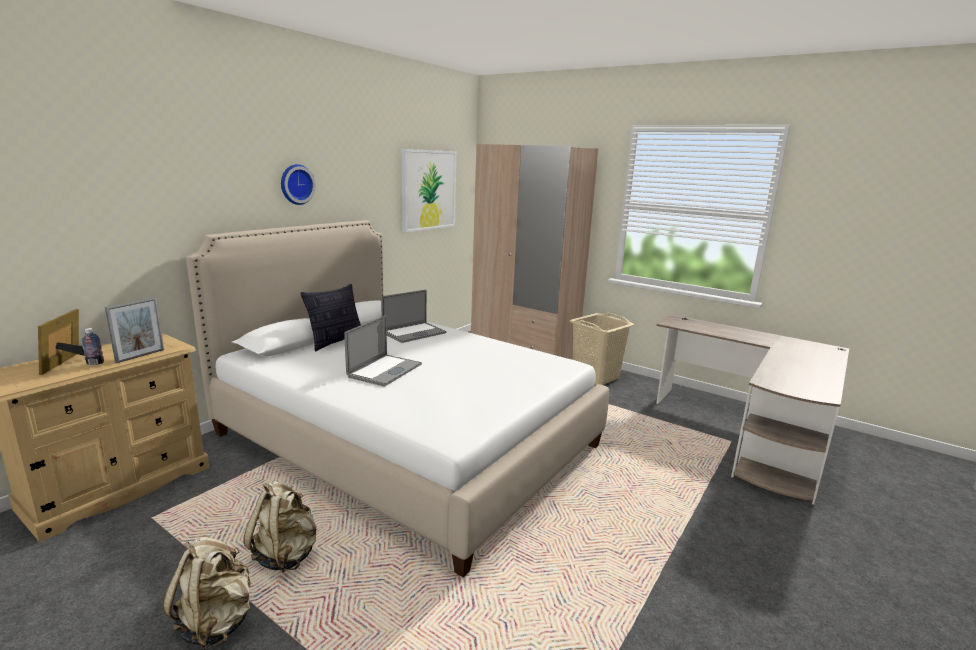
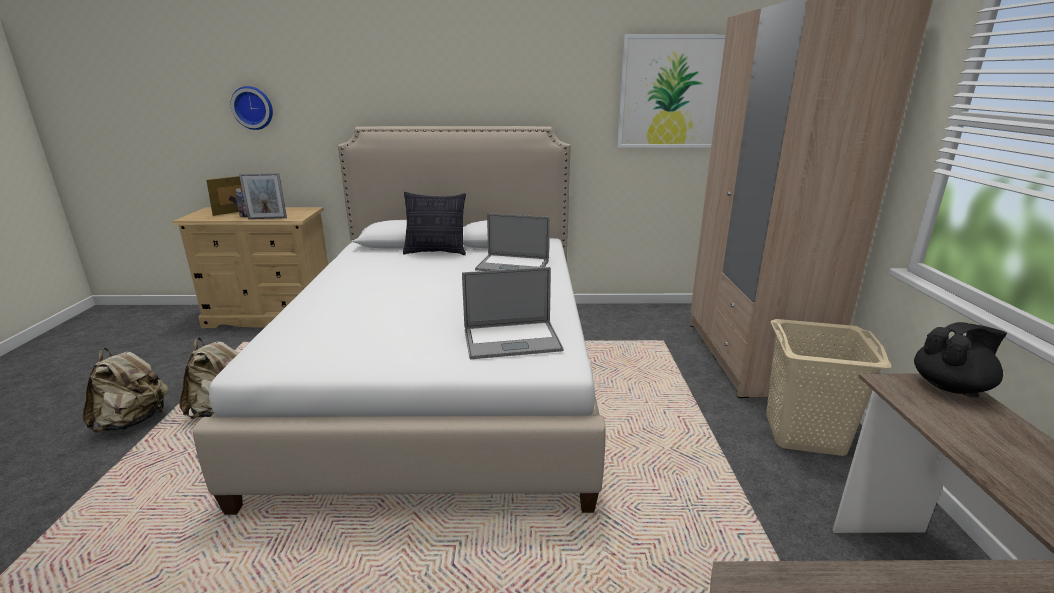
camera: 55 degrees right, 5 degrees up
(296, 184) = (461, 81): wall clock -> wall clock (253, 108)
(385, 370) = (390, 287): laptop -> laptop (512, 340)
(679, 318) = (951, 386): none -> black teapot

